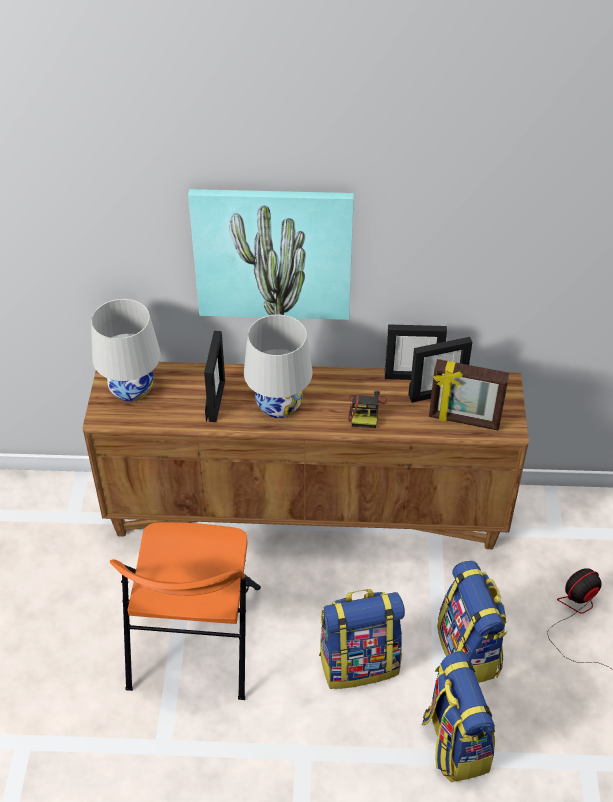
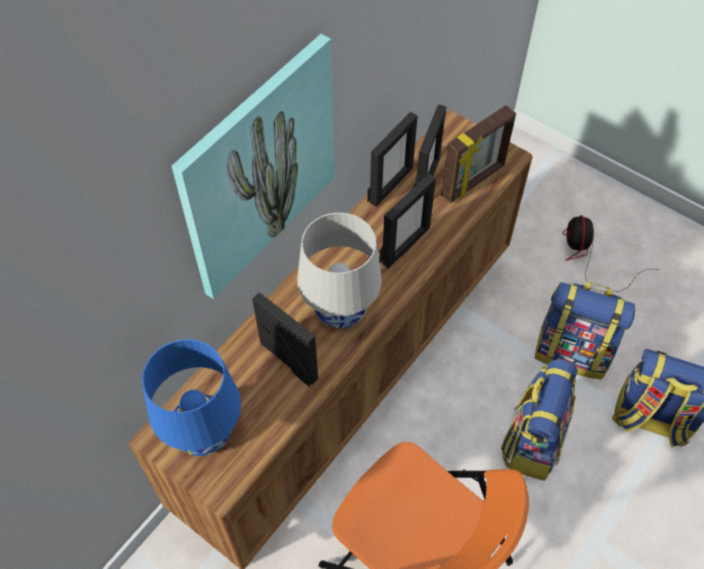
camera: 55 degrees left, 10 degrees up
(131, 389) = (203, 433): white table lamp -> blue table lamp
(366, 411) = (404, 245): camera -> picture frame

